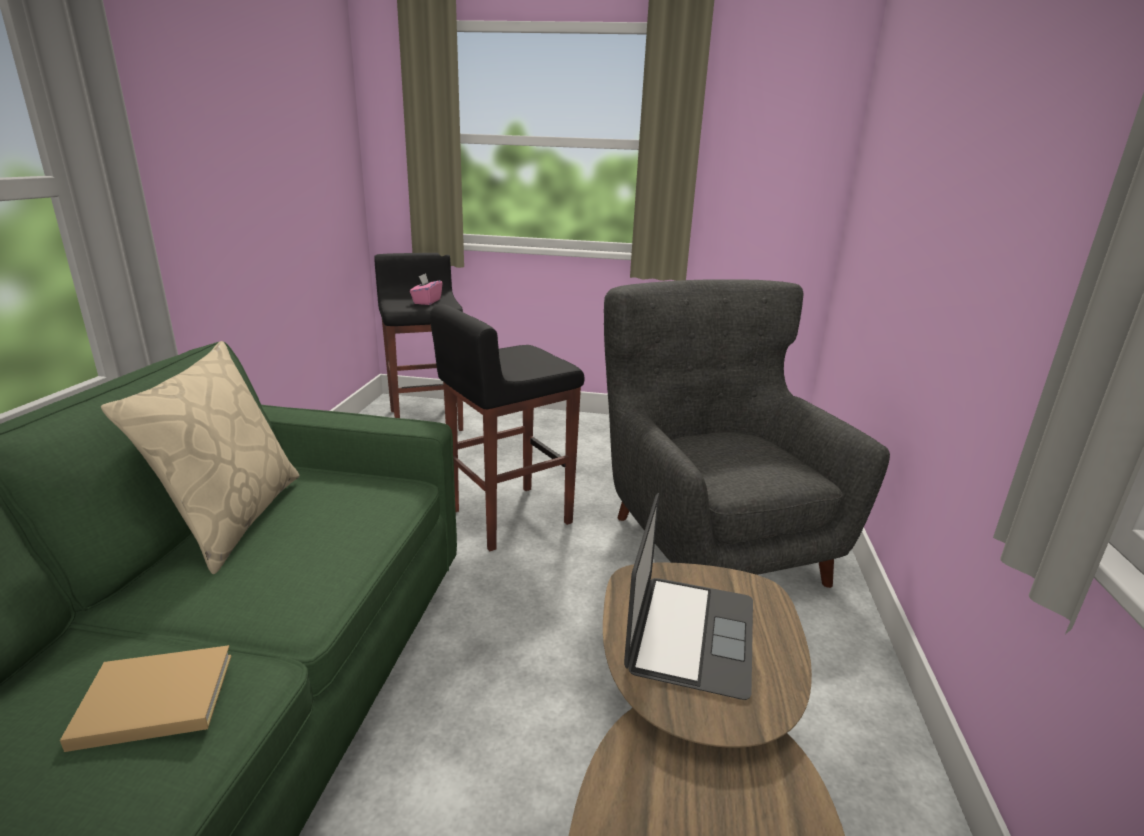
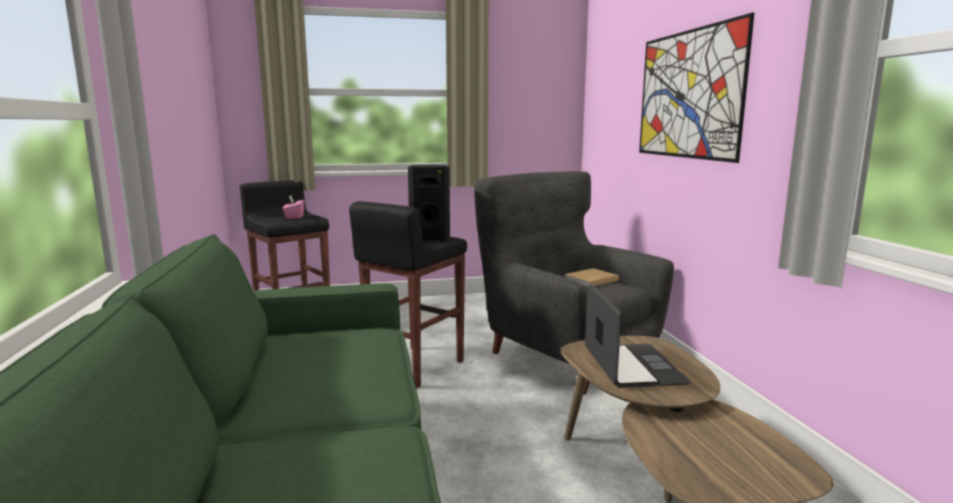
camera: 20 degrees left, 10 degrees down
(150, 700) = (341, 453): beige book -> beige book (590, 280)
(232, 518) = (269, 364): beige pillow -> none
(535, 362) = (430, 238): none -> black speaker
(965, 178) = (687, 94): none -> picture

